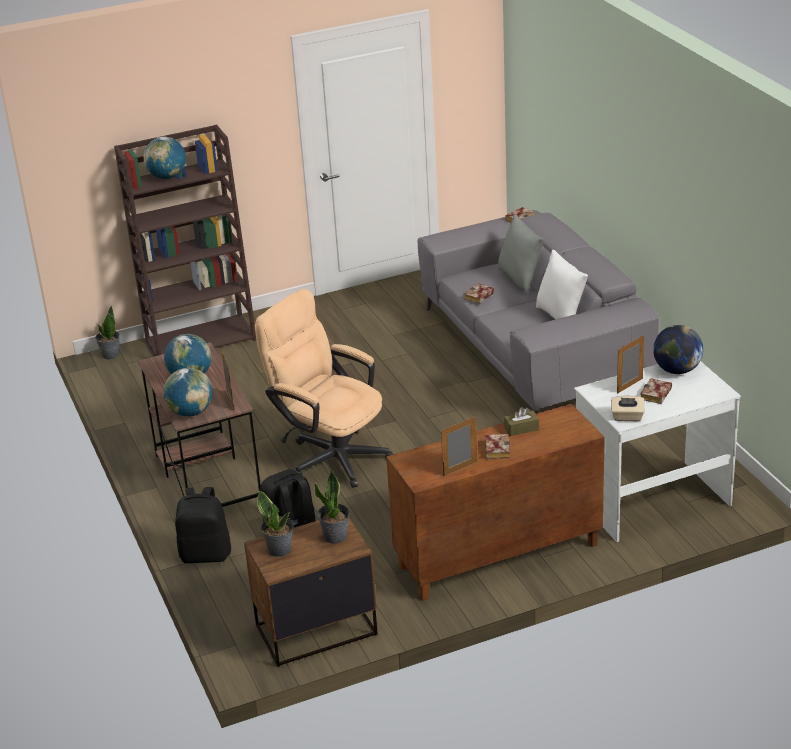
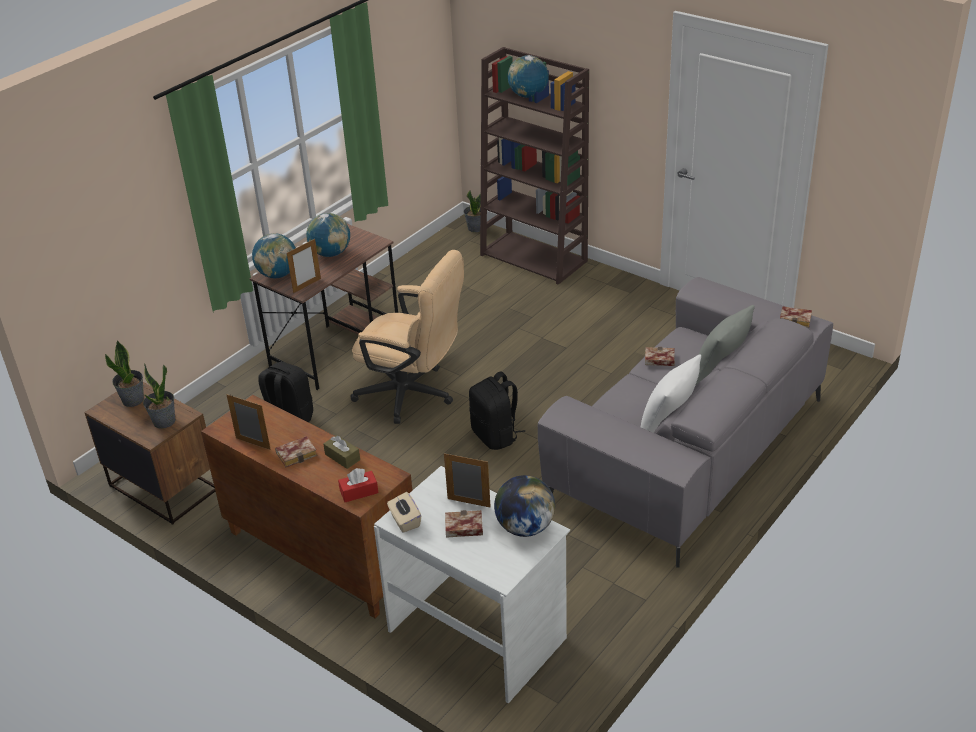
camera: 60 degrees right, 5 degrees up
(206, 554) = (236, 389): black backpack -> black backpack (496, 436)
(330, 455) = (413, 395): beige office chair -> beige office chair turned 105 degrees clockwise
(573, 430) = (359, 492): none -> red tissue box

